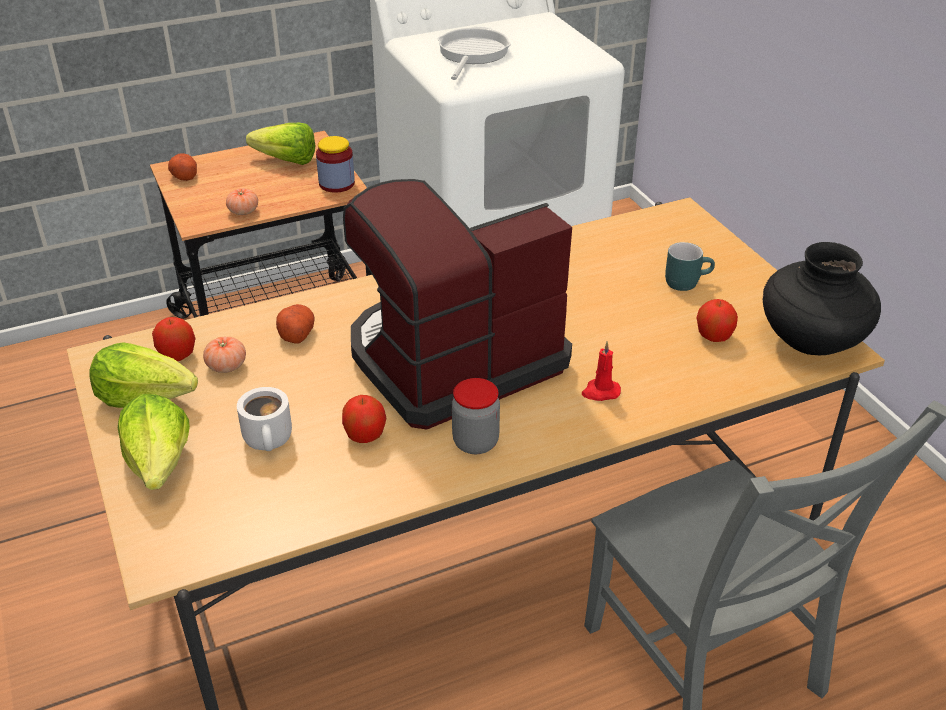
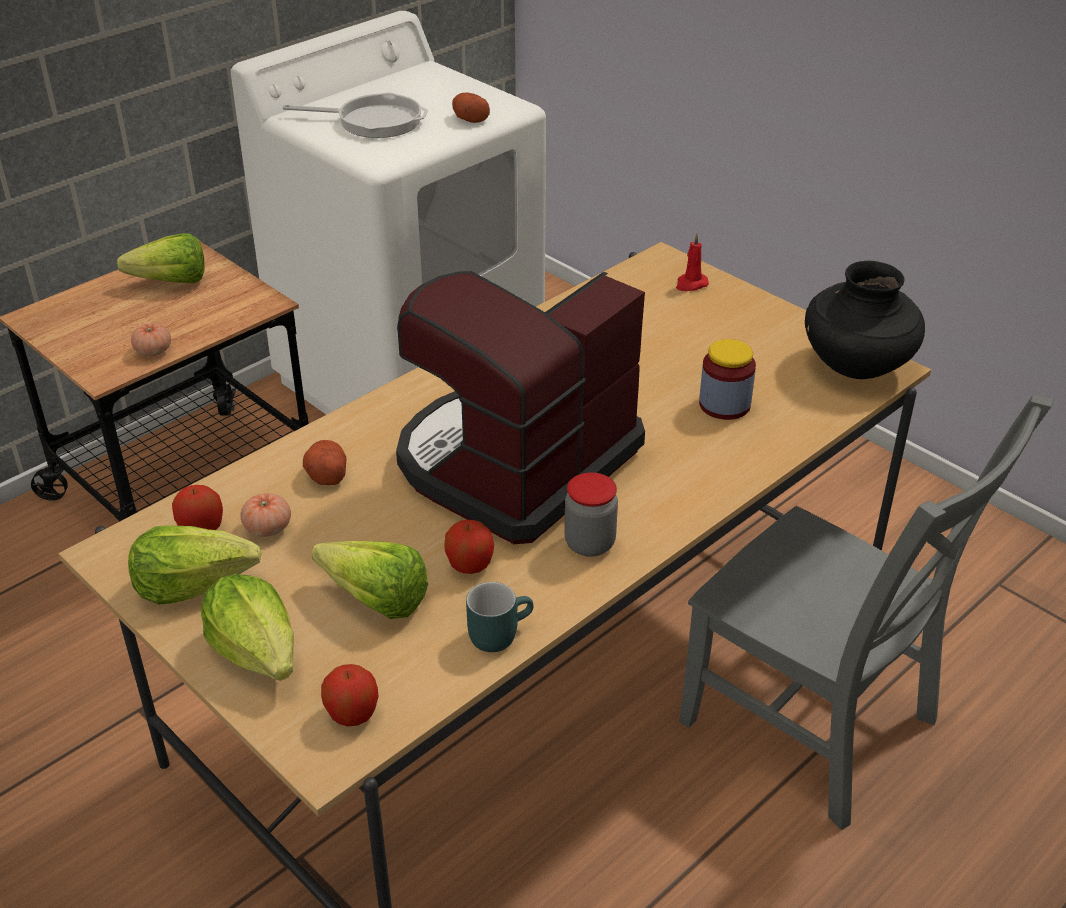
camera: 20 degrees left, 0 degrees up
(184, 175) = (52, 322): potato -> potato (469, 119)
(270, 440) = (369, 596): white mug -> lettuce
(336, 184) = (248, 298): jar -> jar (724, 405)
(472, 53) = (373, 121): frying pan -> frying pan turned 105 degrees clockwise
(600, 392) = (685, 462): red candle -> red candle (691, 284)
(686, 281) = (705, 330): turquoise mug -> turquoise mug (498, 632)
(714, 337) = (763, 381): apple -> apple (352, 714)

